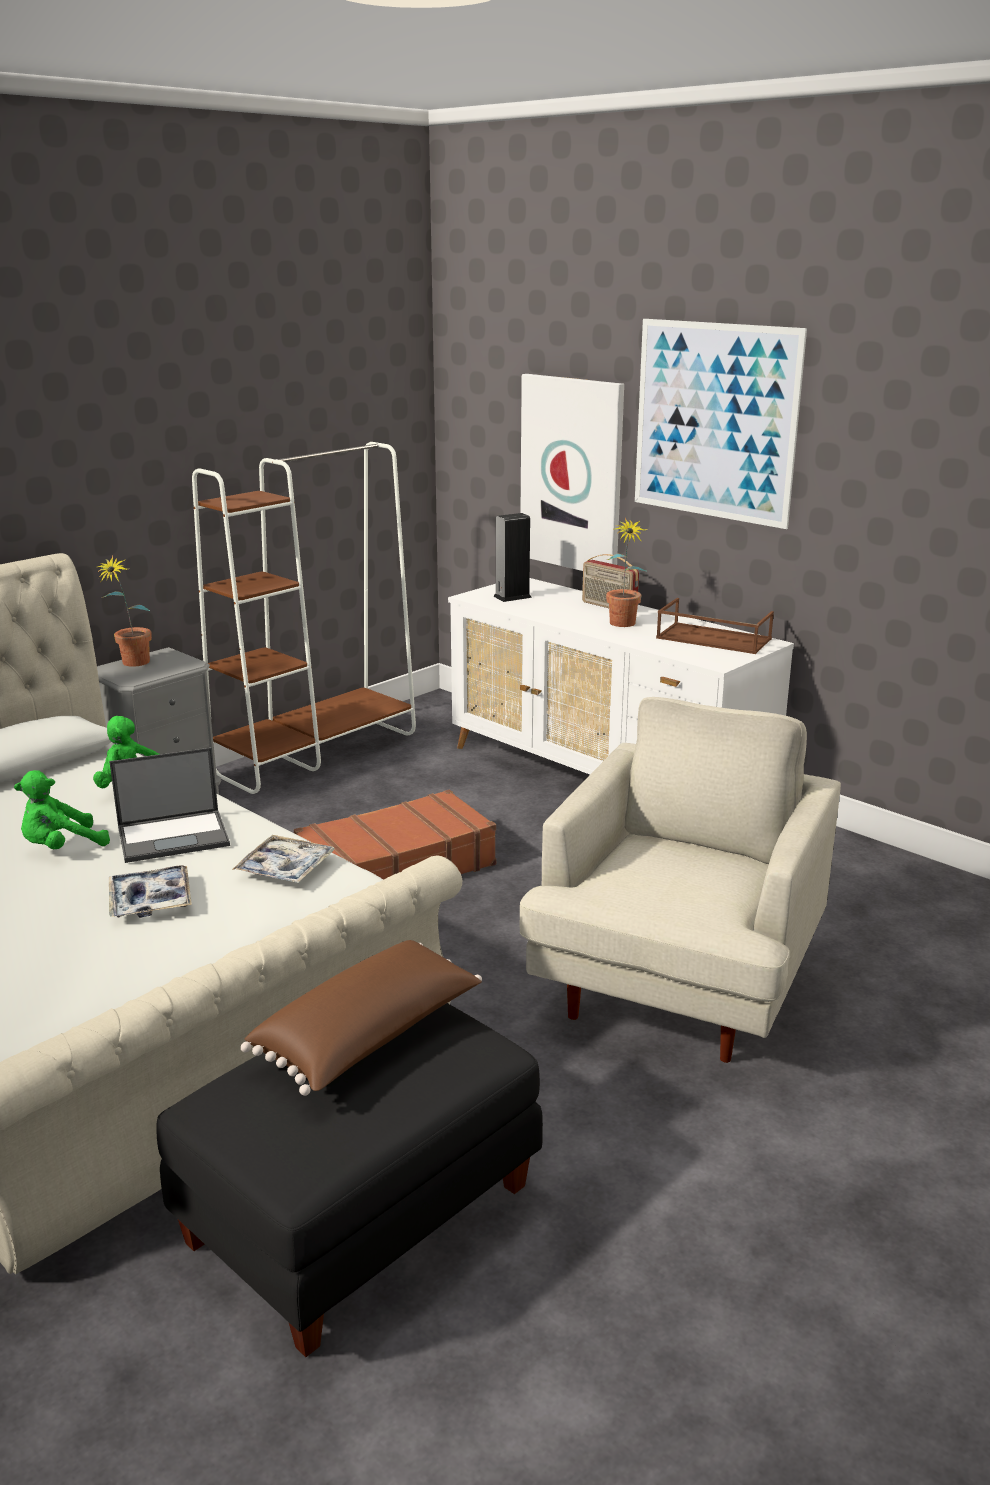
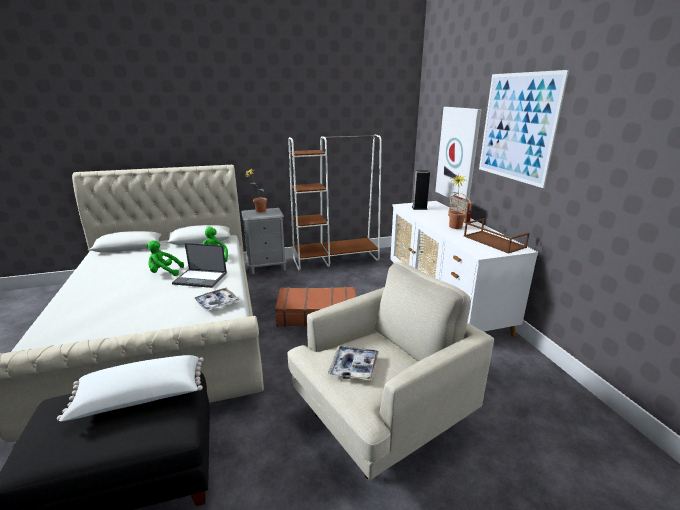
camera: 30 degrees right, 0 degrees up
(150, 900) = (158, 302): tray -> tray (354, 367)
(370, 1038) = (140, 399): brown pillow -> white pillow

